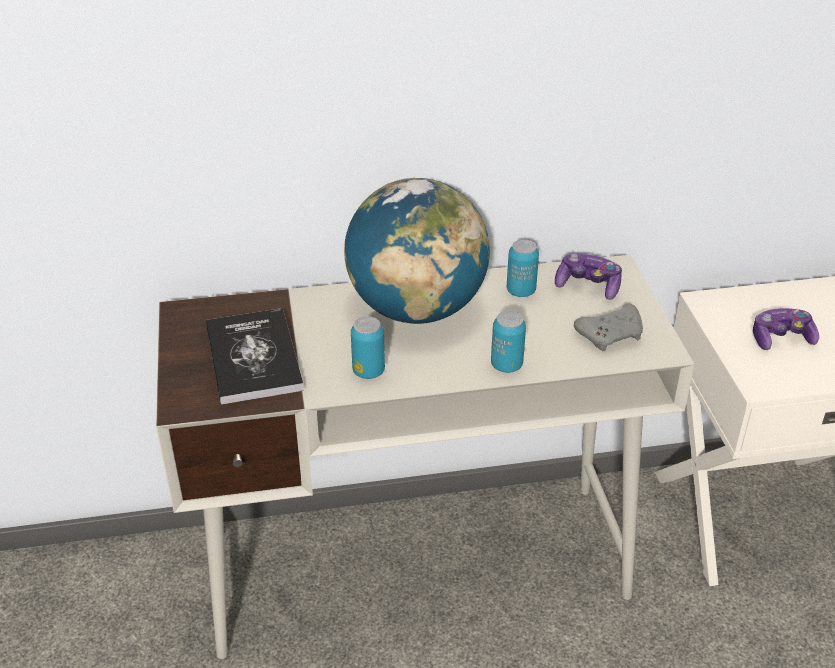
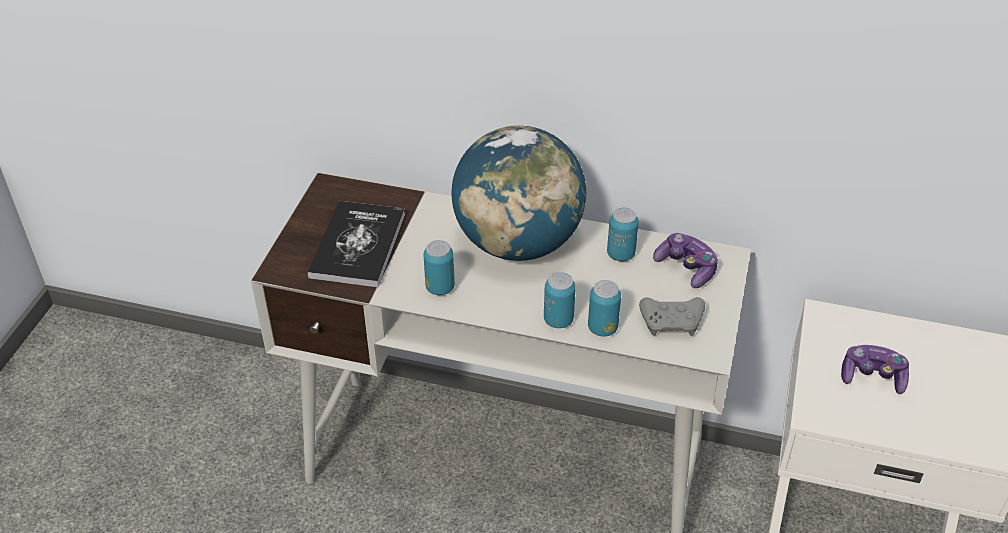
camera: 25 degrees right, 5 degrees up
(553, 359) = (602, 328): none -> can

